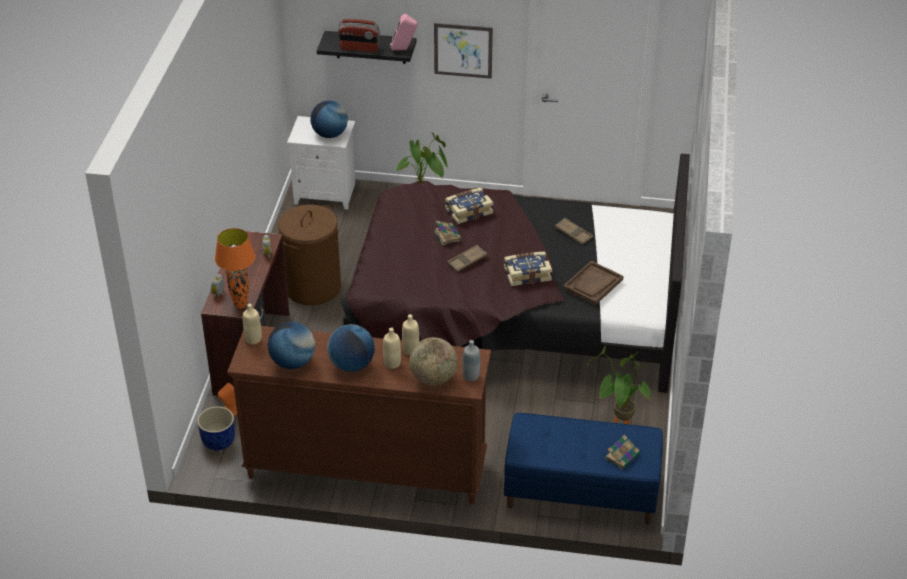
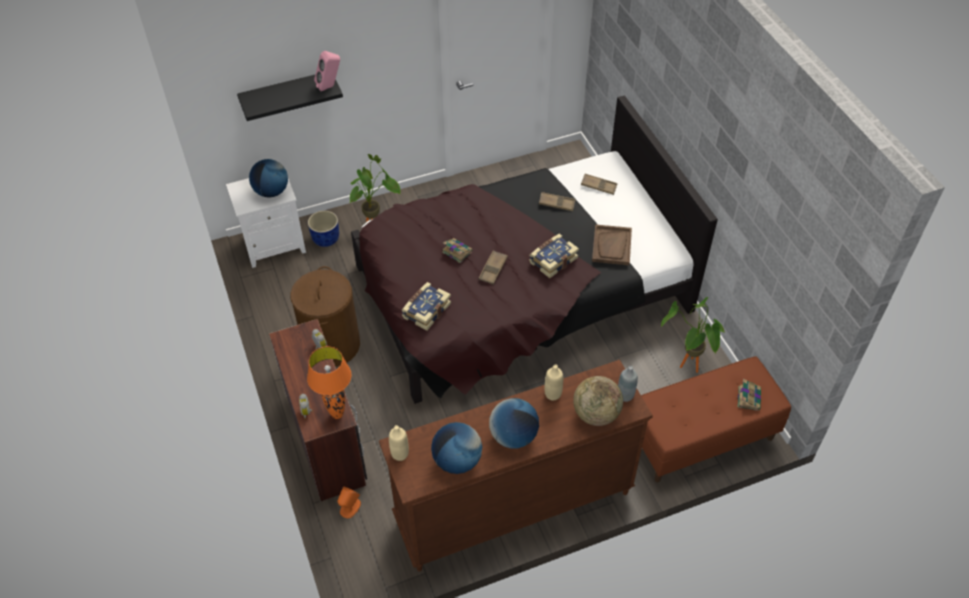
camera: 30 degrees left, 10 degrees up
(218, 440) = (361, 546): blue planter -> blue planter (325, 238)
(359, 48) = (287, 100): radio -> none
(392, 363) = (548, 416): beige bottle -> none
(463, 50) = (378, 67): picture -> none
(468, 211) = (455, 219): book -> book (425, 310)
(580, 493) = (701, 438): blue bench -> brown bench
(627, 234) = (598, 186): none -> brown tray

